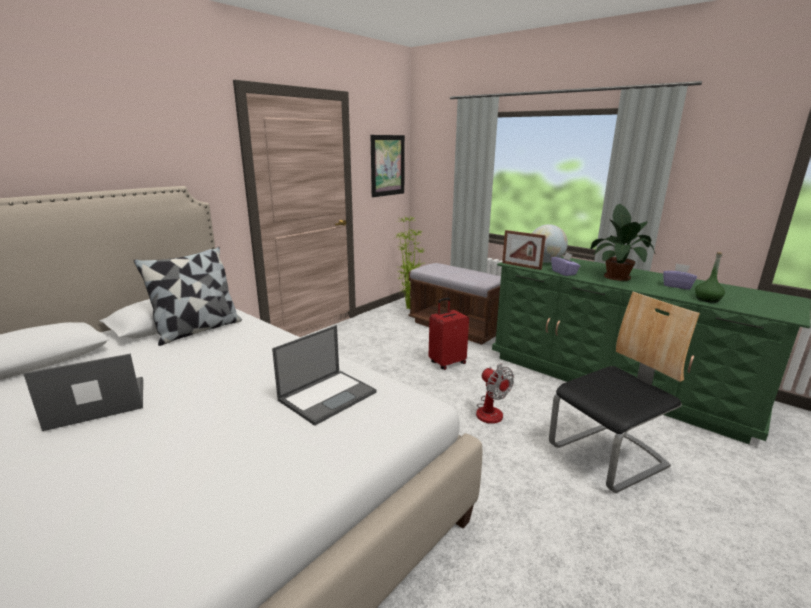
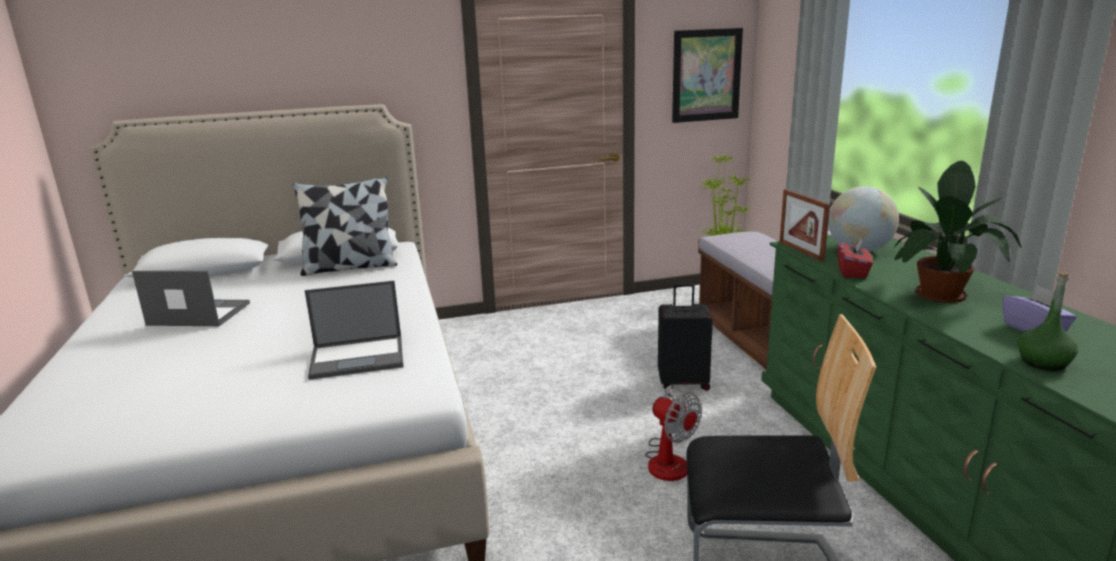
camera: 35 degrees right, 0 degrees up
(447, 363) = (683, 382): red suitcase -> black suitcase
(491, 410) = (669, 459): fan -> fan turned 45 degrees counterclockwise
(564, 273) = (852, 272): purple tissue box -> red tissue box

